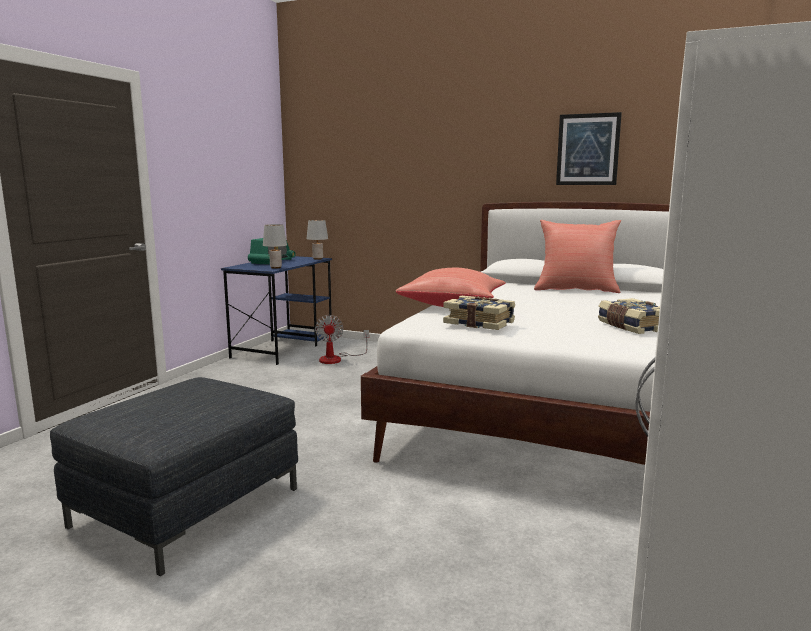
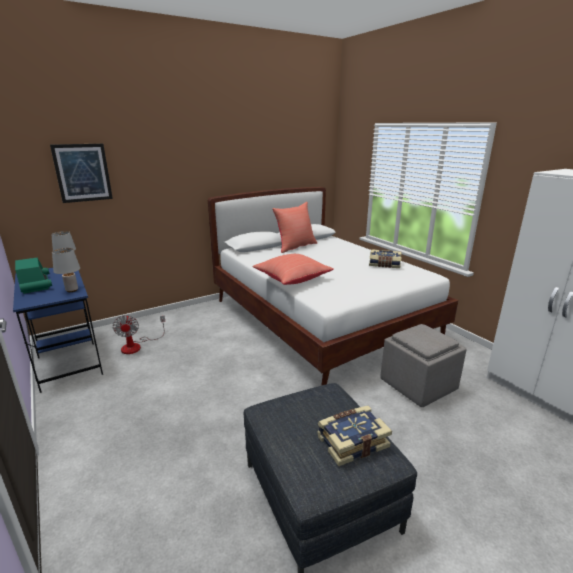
camera: 55 degrees left, 10 degrees up
(336, 359) = (137, 346): fan -> fan turned 45 degrees clockwise
(479, 323) = (348, 287): book -> book (351, 441)
(498, 524) = (418, 384): none -> grey ottoman
(588, 149) = (265, 156): picture -> picture (82, 173)

